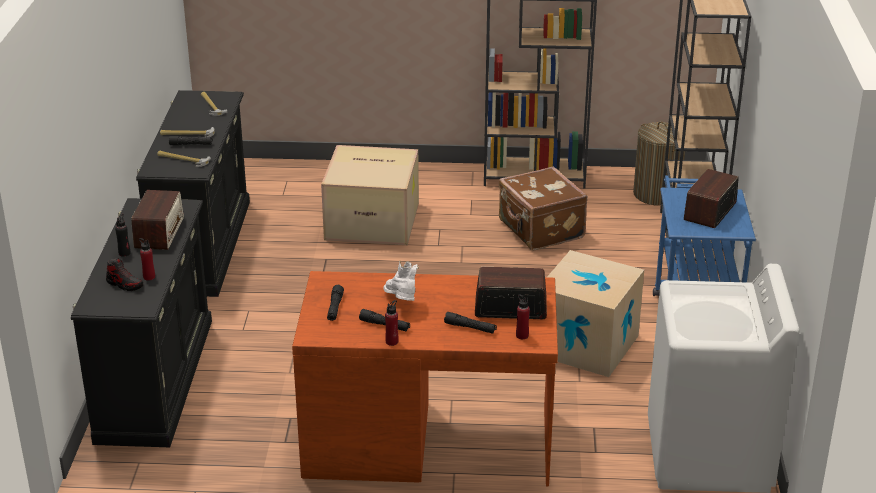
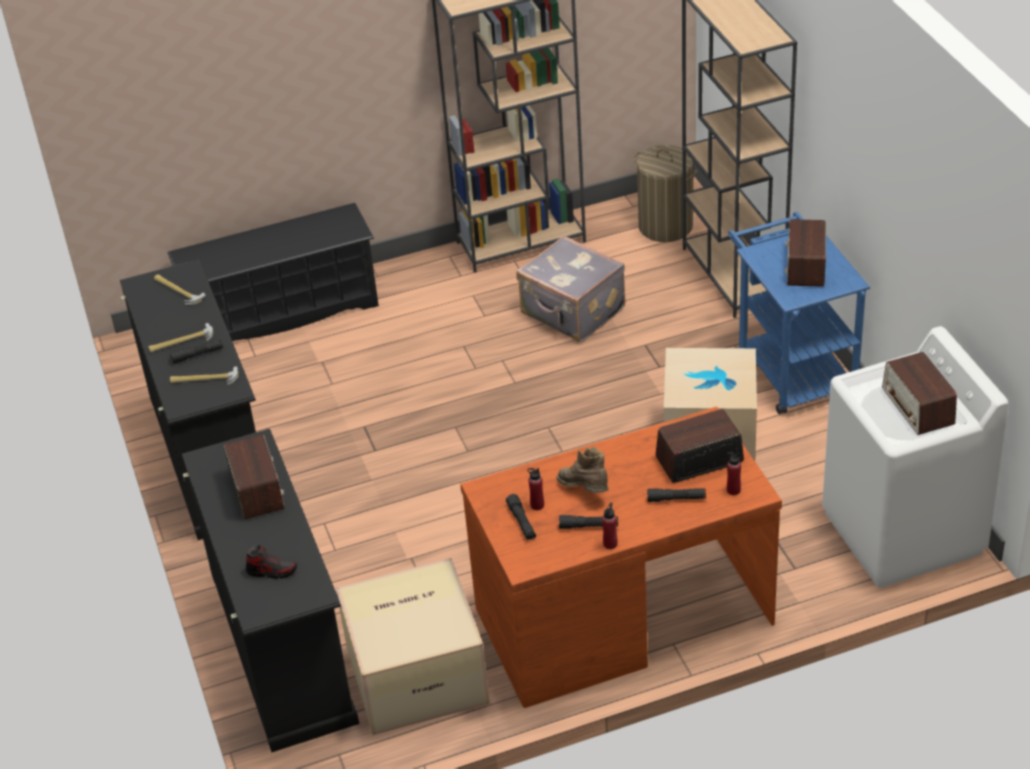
camera: 20 degrees left, 10 degrees up
(124, 253) = (238, 530): black bottle -> none
(149, 277) = (291, 552): red bottle -> red bottle (537, 505)
(323, 174) = (283, 313): none -> black shoe rack
(373, 221) = (383, 358): cardboard box -> cardboard box (418, 672)
(401, 302) = (585, 490): white boot -> brown boot
(540, 230) = (572, 312): brown suitcase -> grey suitcase
(721, 319) = (918, 407): none -> radio

